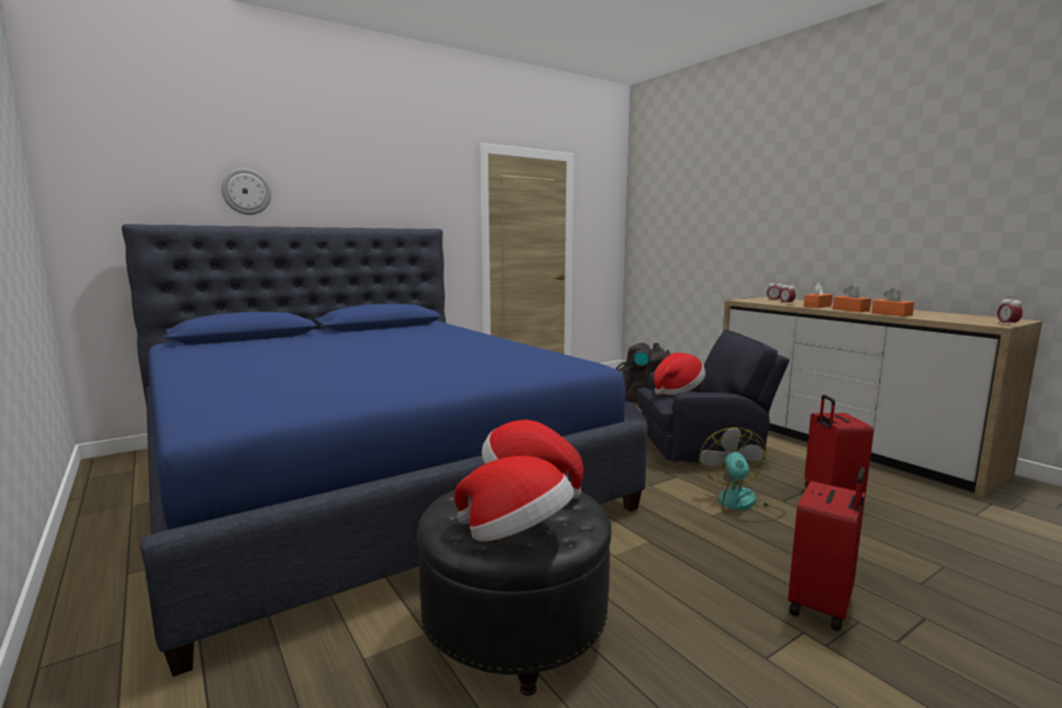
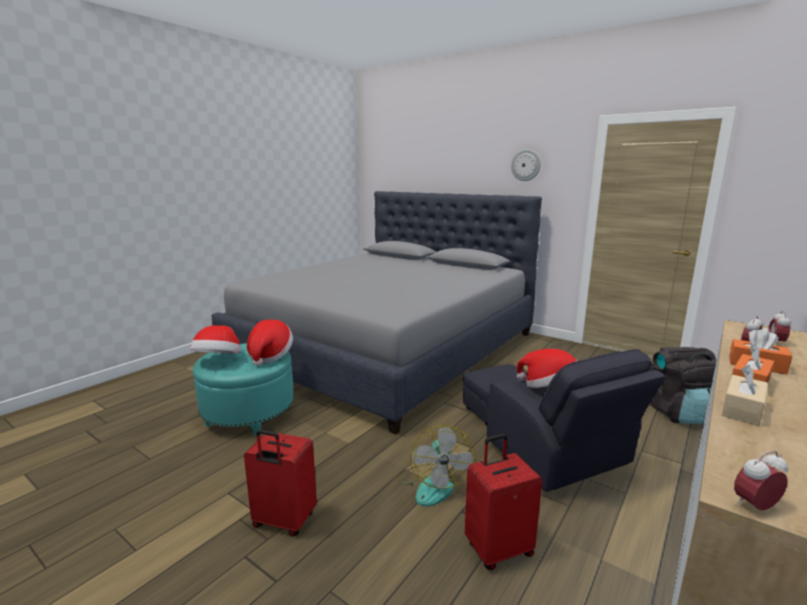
camera: 70 degrees right, 5 degrees up
(246, 191) = (429, 171): wall clock -> wall clock (526, 165)
(368, 475) = (386, 347): blue bed -> grey bed
(515, 629) = (249, 414): black ottoman -> turquoise ottoman
(741, 505) = (433, 484): fan -> fan turned 105 degrees clockwise
(891, 314) = (742, 409): orange tissue box -> beige tissue box

